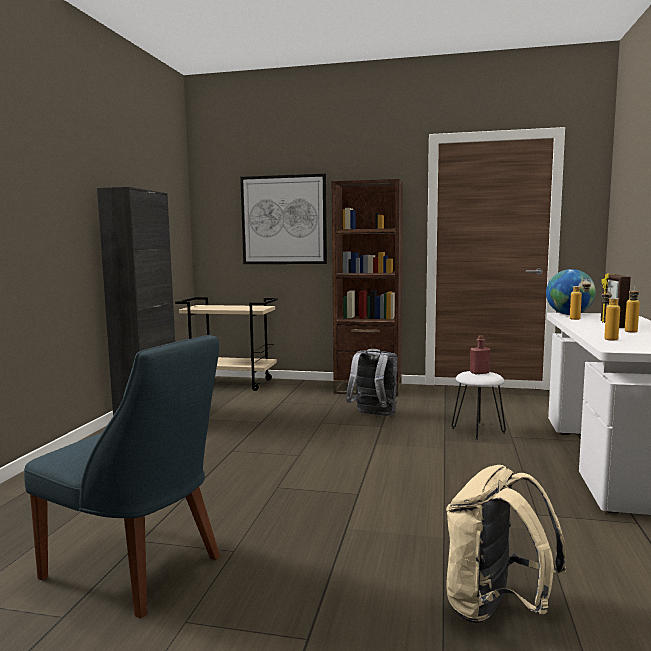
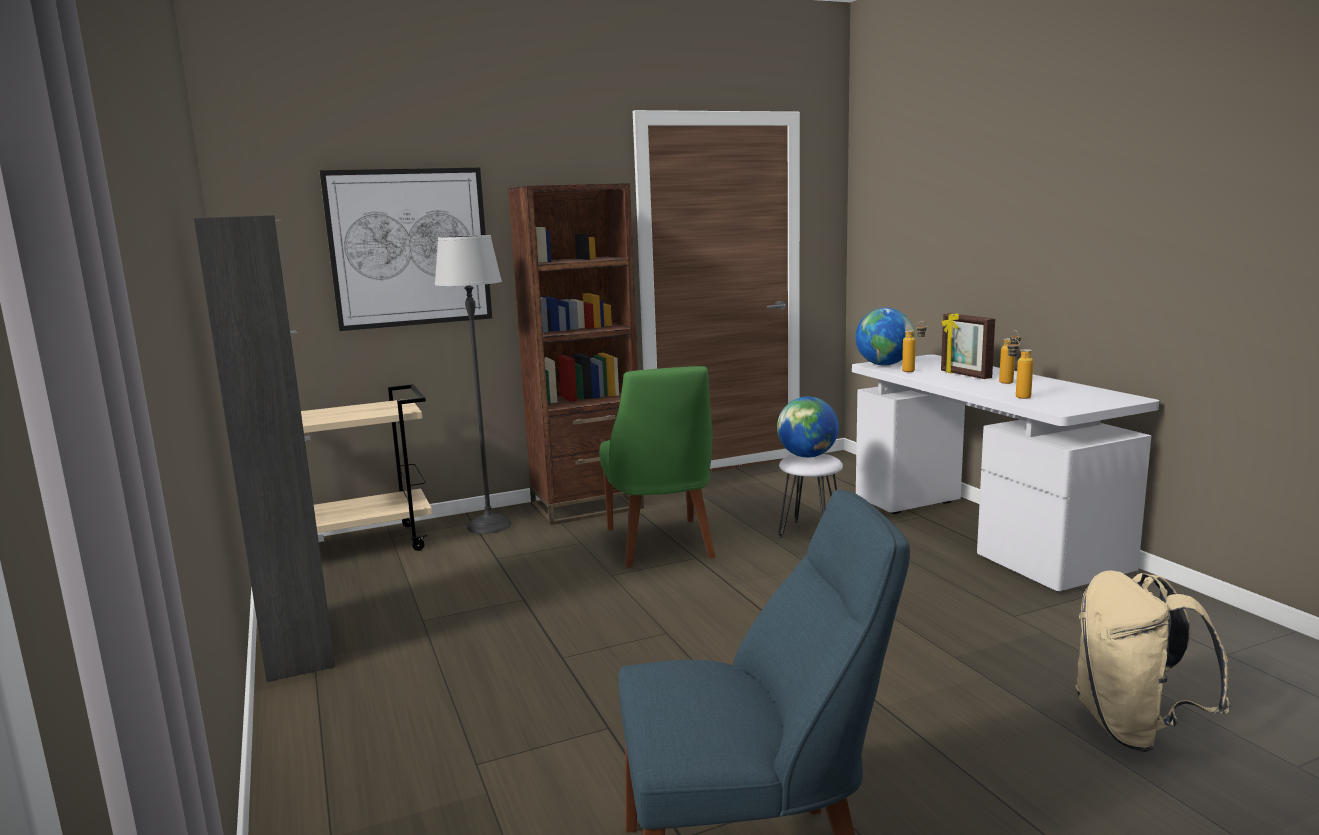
camera: 35 degrees left, 5 degrees up
(304, 387) = (489, 525): none -> floor lamp
(373, 415) = (661, 545): grey backpack -> green chair
(479, 372) = (807, 456): red bottle -> globe

